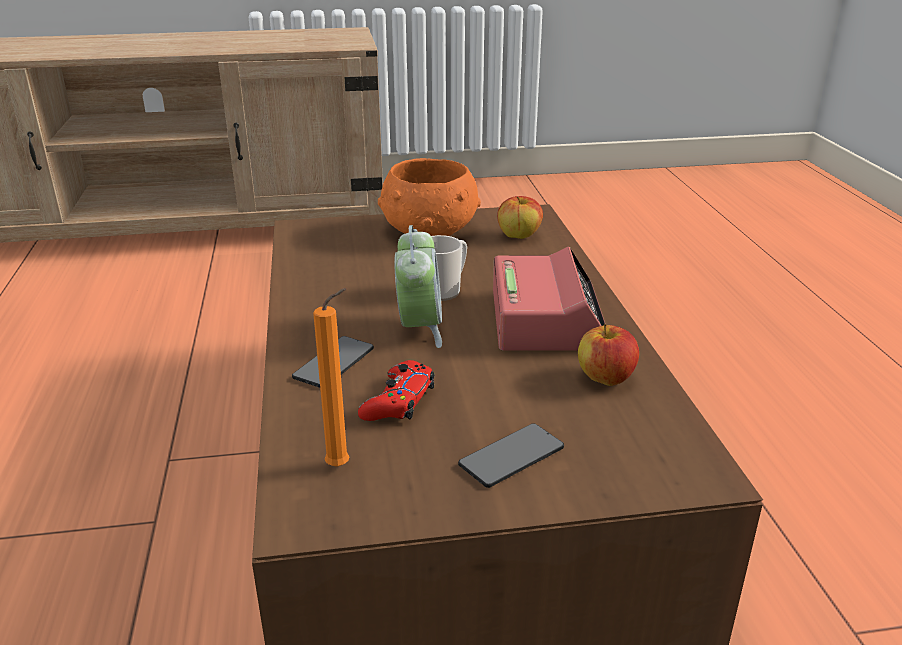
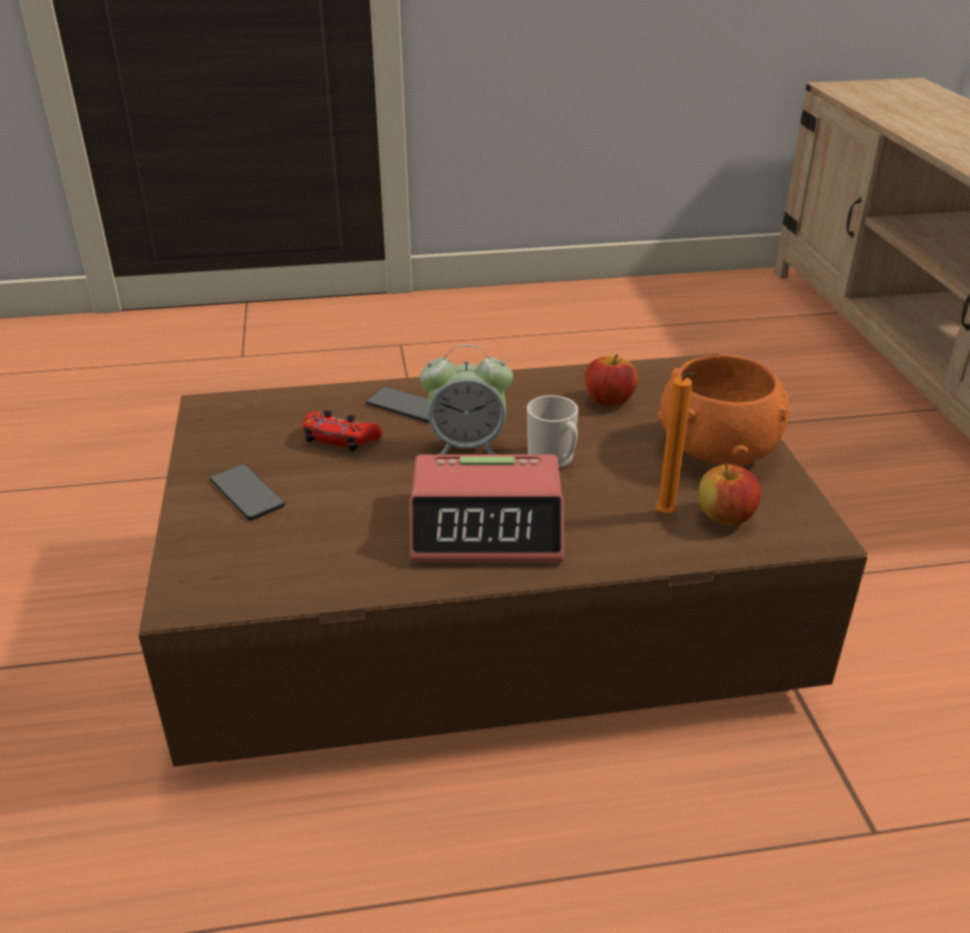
camera: 90 degrees right, 5 degrees up
(342, 466) = (261, 418): orange candle -> orange candle (666, 516)
(605, 379) = (357, 557): apple -> apple (608, 401)

